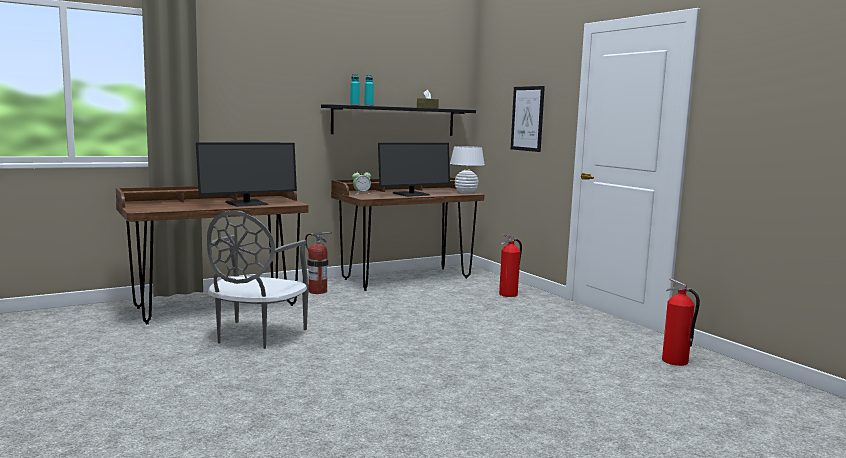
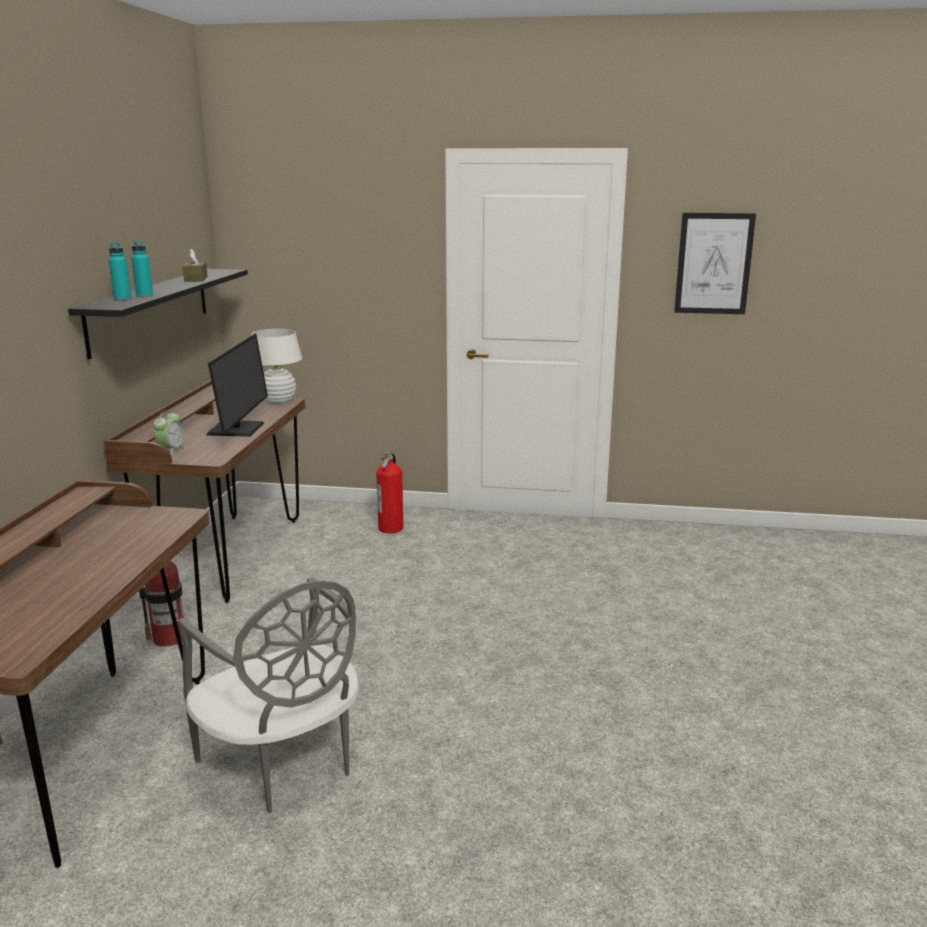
camera: 50 degrees left, 10 degrees up
(247, 203) = (118, 548): monitor -> none
(527, 118) = (345, 279): picture -> picture (714, 264)
(675, 361) = (671, 547): fire extinguisher -> none

